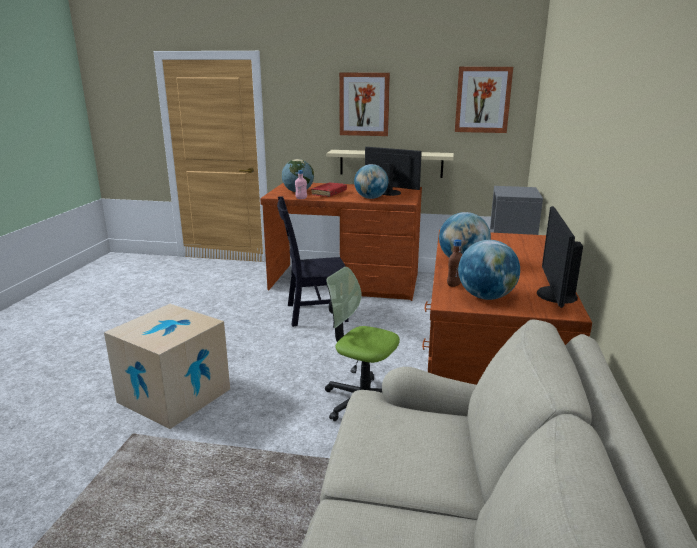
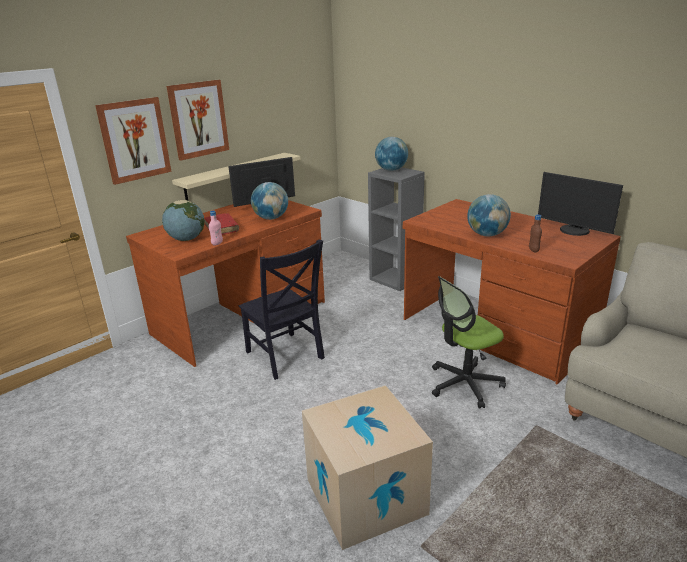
camera: 55 degrees left, 5 degrees up
(313, 313) = (286, 357): black chair -> black chair turned 60 degrees counterclockwise
(483, 100) = (299, 96): picture -> picture (134, 140)
(486, 297) = (564, 248): globe -> globe (391, 170)

